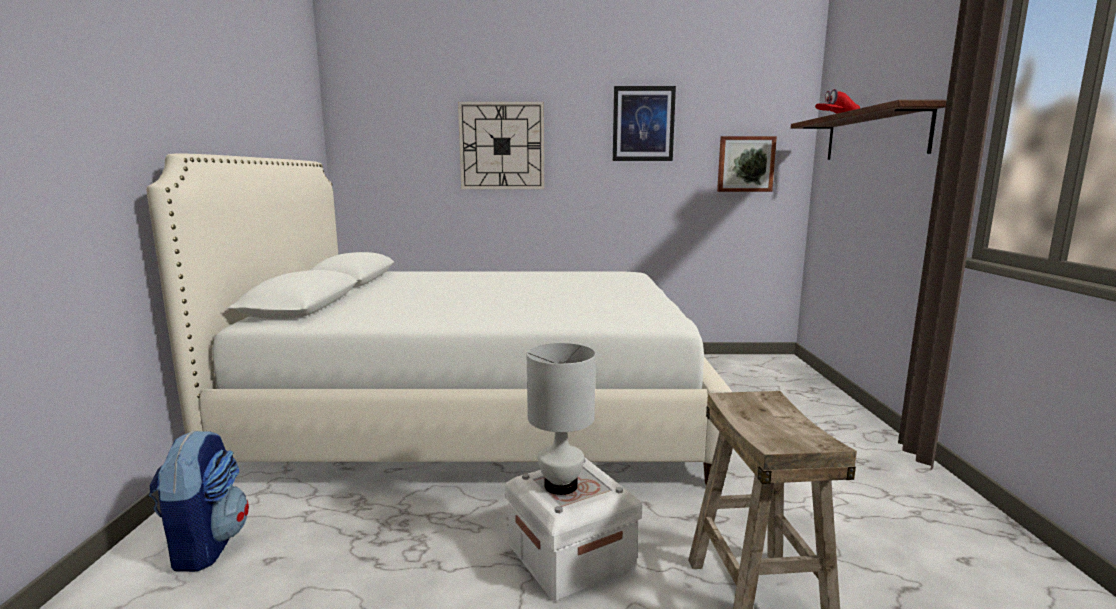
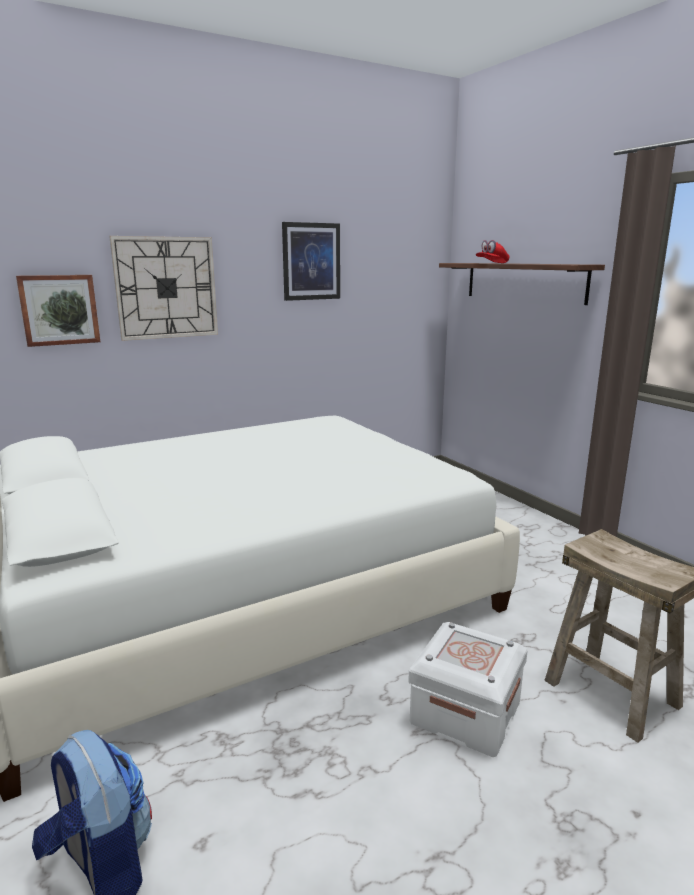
camera: 30 degrees left, 5 degrees up
(560, 485) = (464, 656): white table lamp -> none
(745, 164) = (399, 299): picture -> picture (59, 310)

